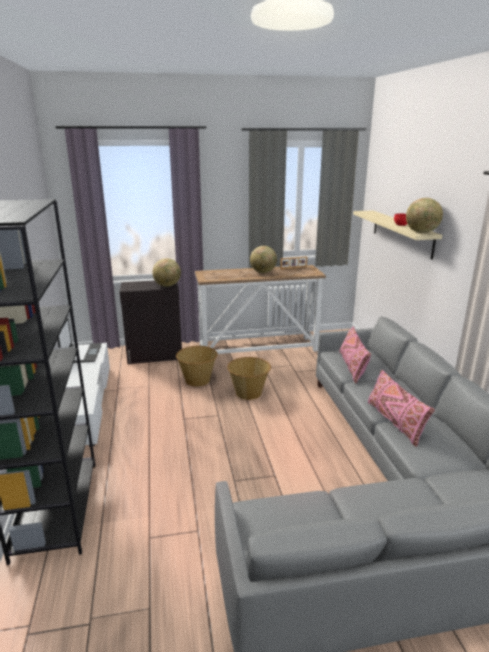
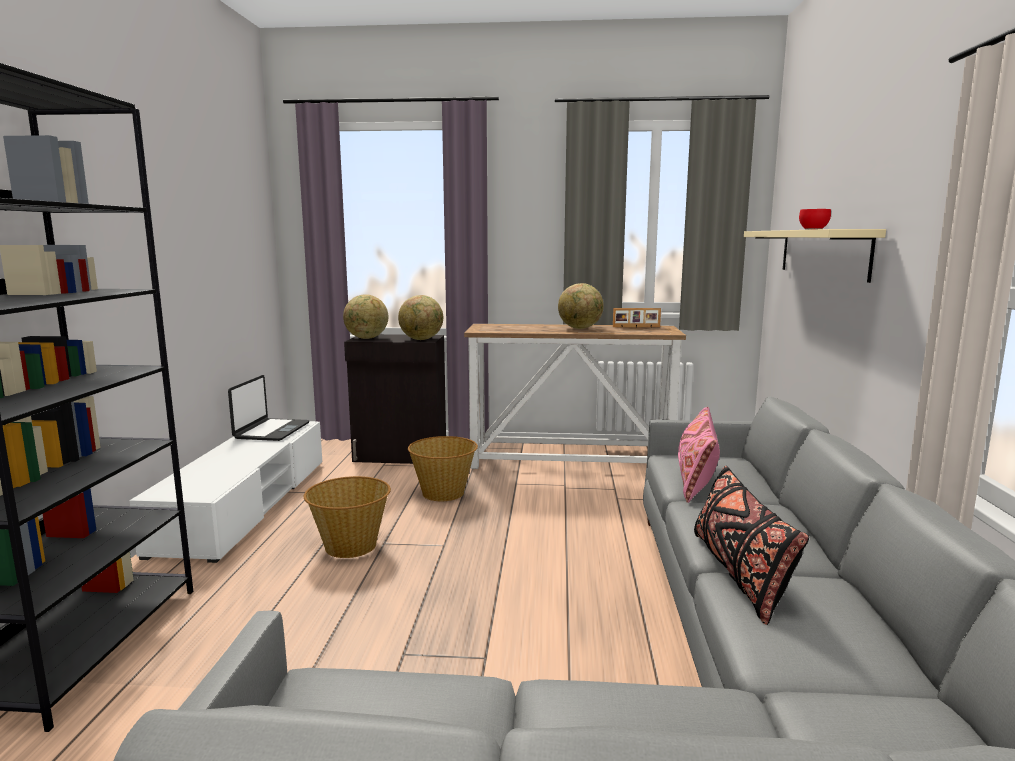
camera: 15 degrees right, 10 degrees down
(248, 393) = (516, 520): basket -> basket (350, 546)
(395, 422) = (739, 573): pink pillow -> black pillow
(421, 232) = (844, 228): globe -> globe (366, 338)

